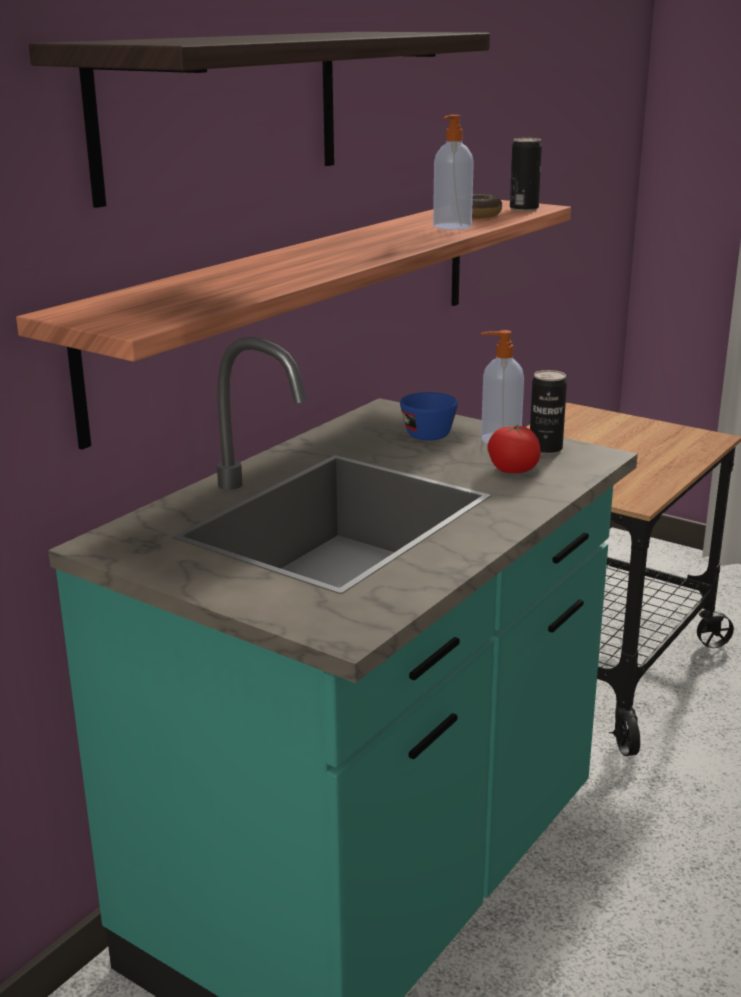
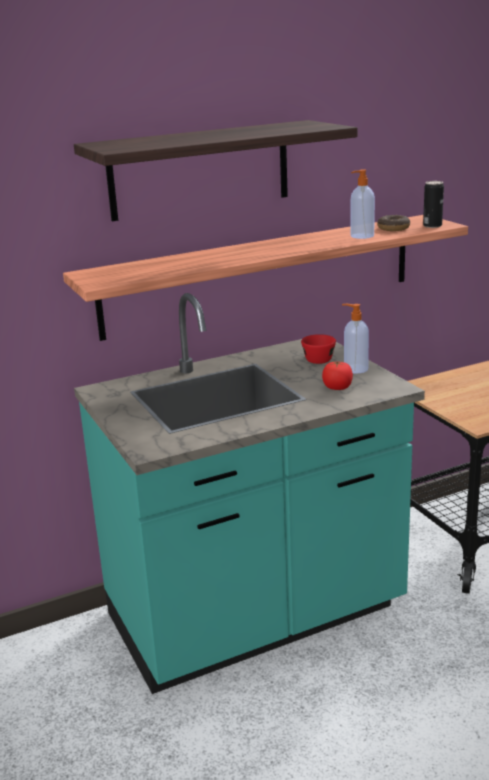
camera: 30 degrees right, 0 degrees up
(424, 433) = (318, 358): blue cup -> red cup
(545, 449) = (373, 379): can -> none

